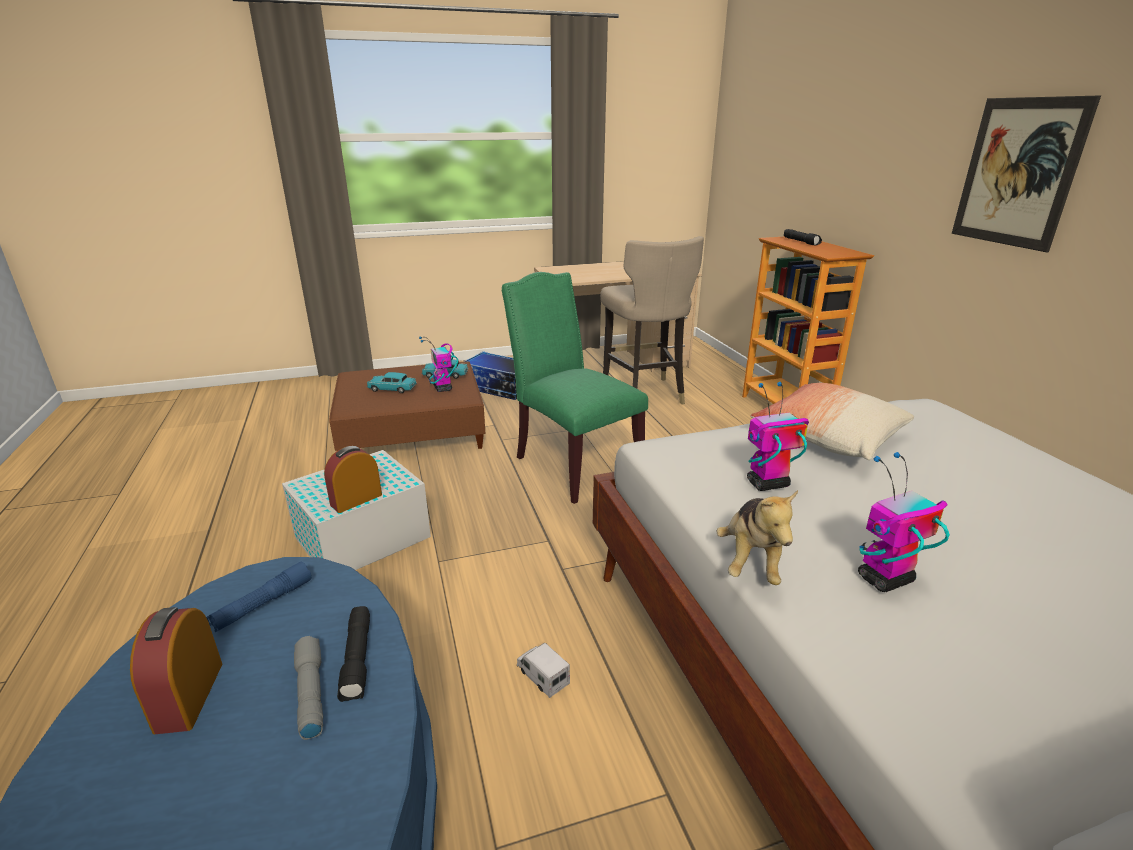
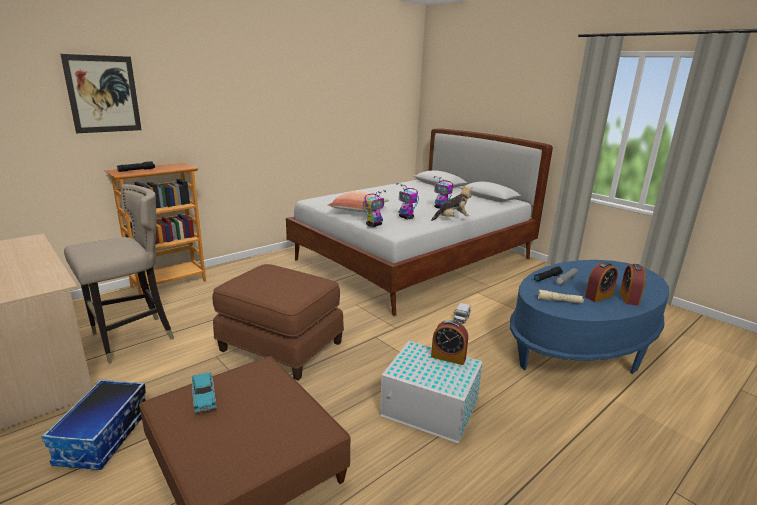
camera: 115 degrees left, 5 degrees down
(100, 765) = (629, 298): none -> alarm clock
(263, 604) = (559, 301): blue flashlight -> beige flashlight
(392, 389) = (255, 423): turquoise toy car -> none
(443, 388) = (245, 386): toy robot -> toy robot (374, 225)
(573, 463) = (280, 347): green chair -> brown ottoman
(1018, 173) = (249, 106): picture -> picture (103, 94)

